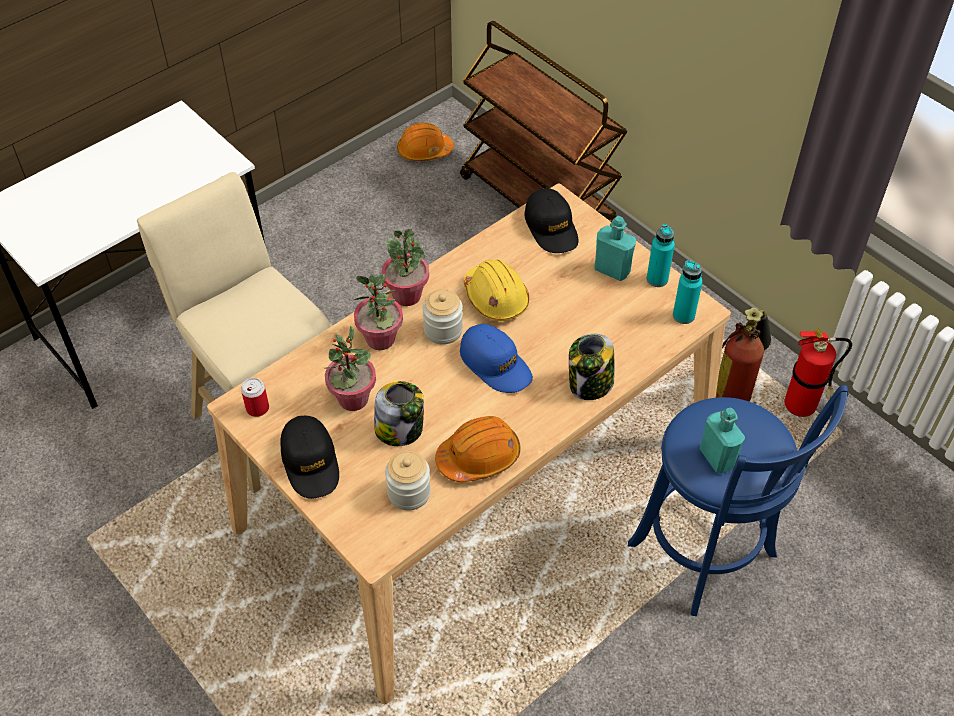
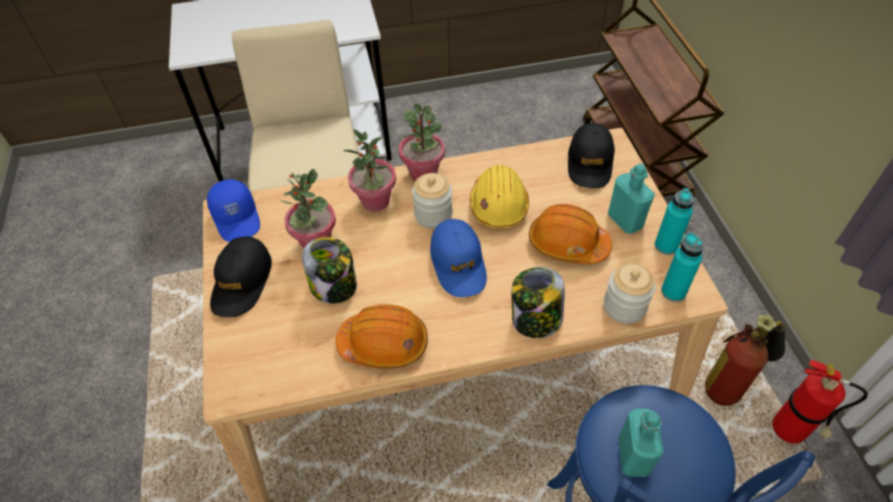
camera: 30 degrees right, 0 degrees up
(257, 408) = (237, 218): can -> blue cap
(409, 493) = (299, 348): jar -> jar (624, 306)
(424, 151) = (565, 94): orange hard hat -> orange hard hat (567, 244)

